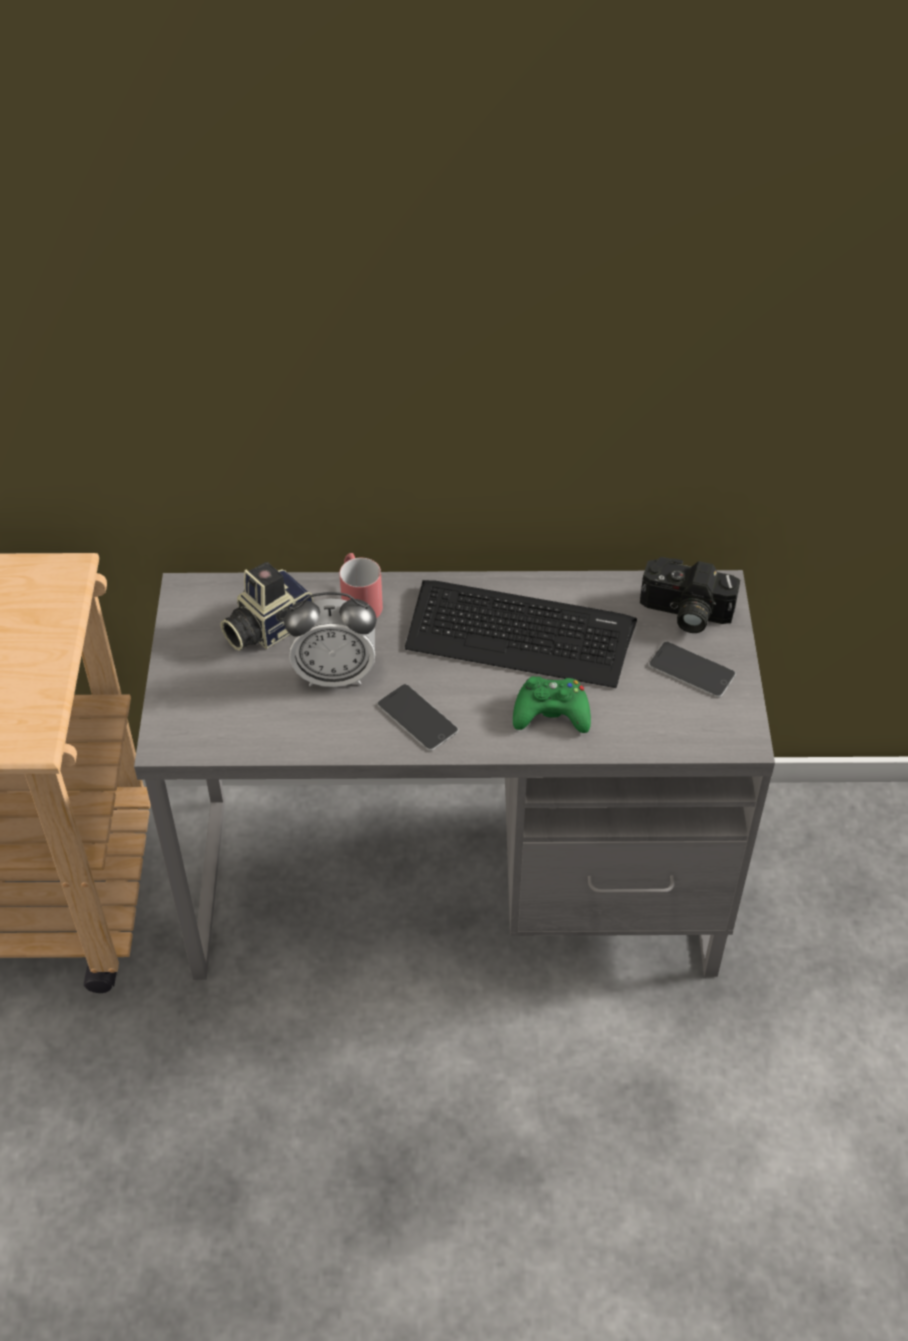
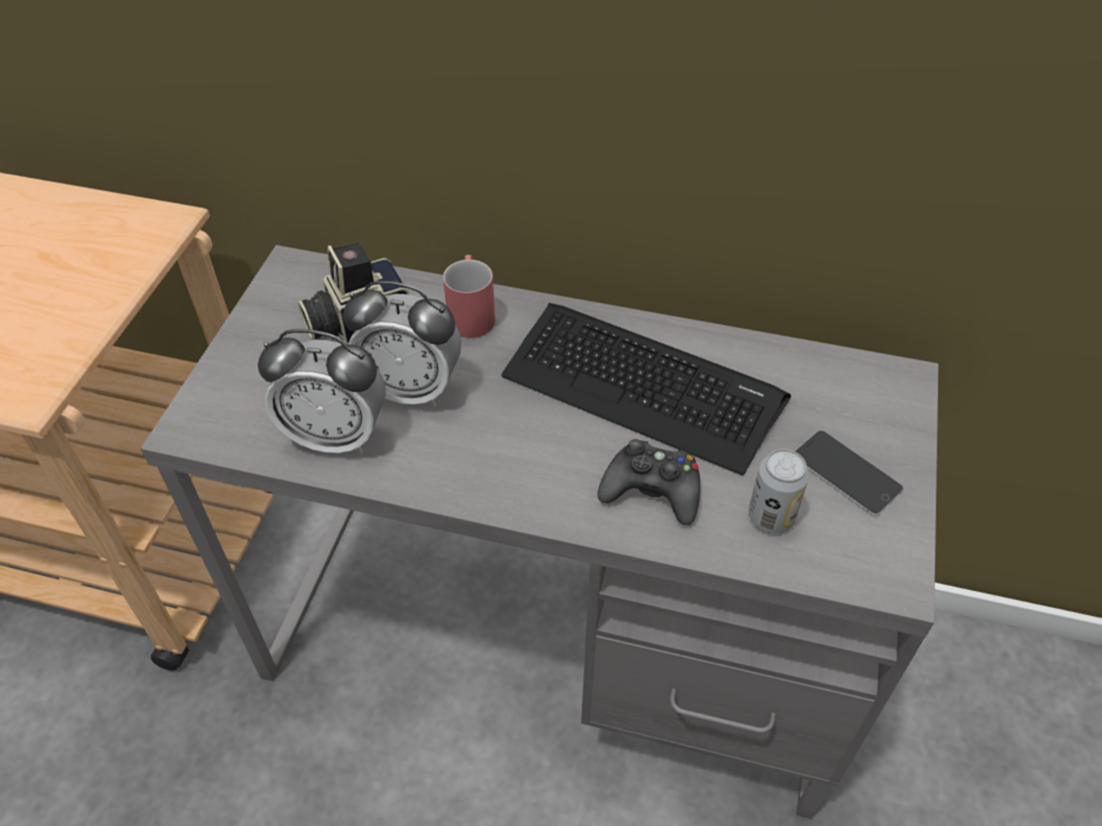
camera: 15 degrees right, 0 degrees up
(290, 723) = (336, 436): none -> alarm clock
(417, 717) = (486, 460): phone -> none
(551, 713) = (652, 490): green game controller -> black game controller
(644, 714) = (771, 517): none -> can
(684, 613) = (853, 401): camera -> none

